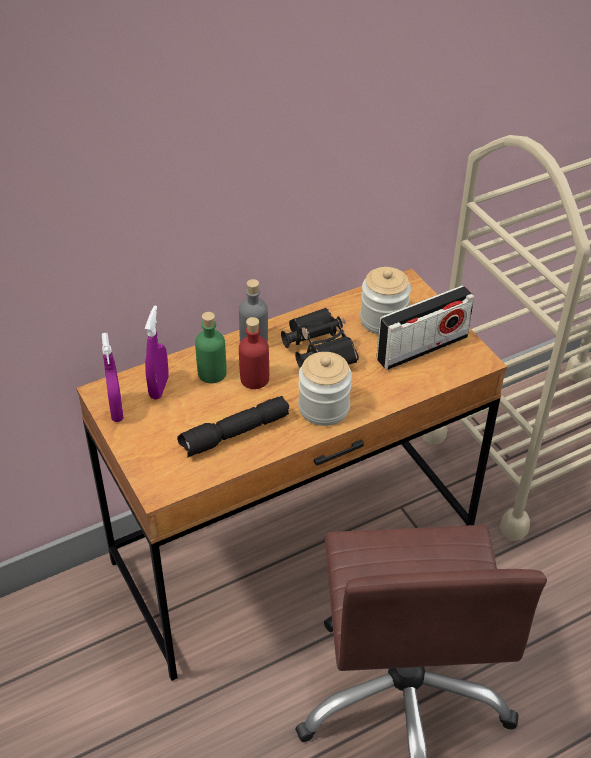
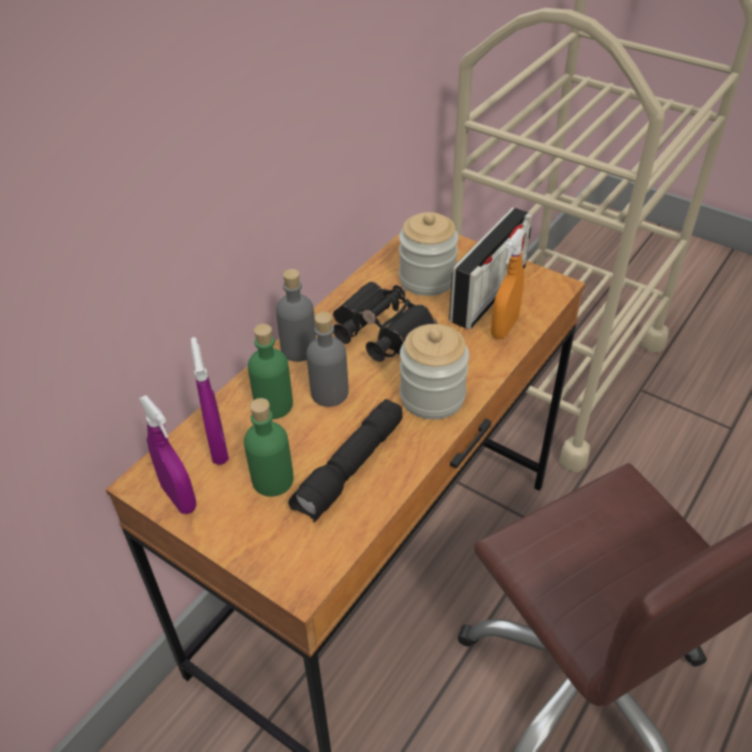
camera: 25 degrees left, 0 degrees up
(180, 422) = (272, 480): none -> green bottle
(254, 379) = (329, 393): red bottle -> grey bottle
(414, 378) = (504, 328): none -> orange spray bottle

